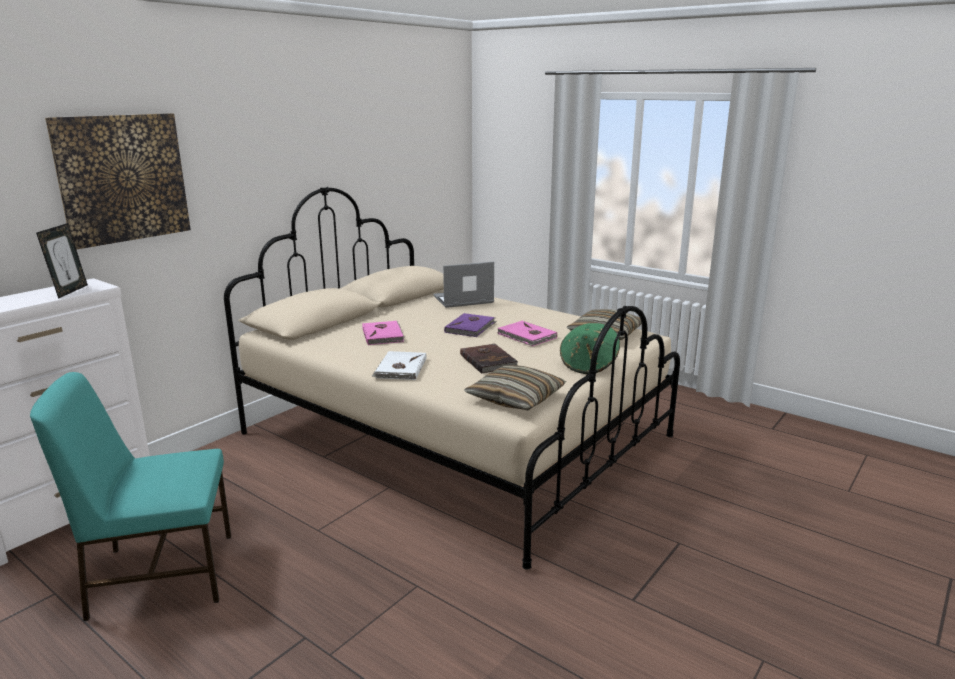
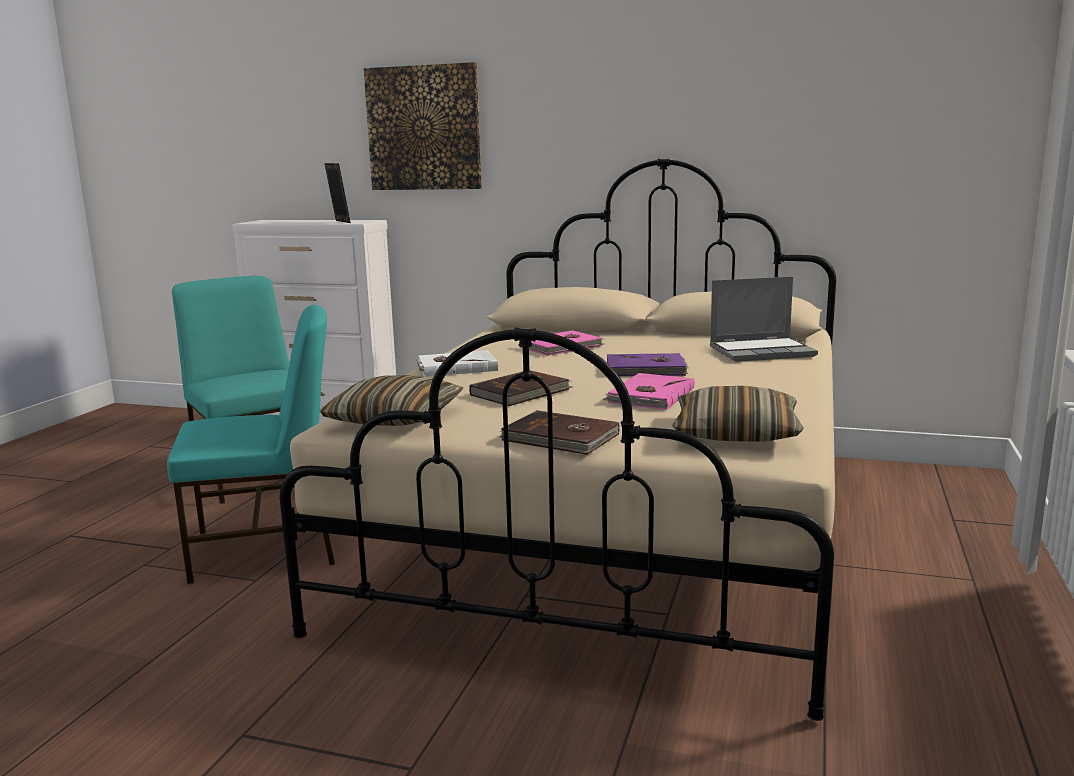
camera: 70 degrees right, 5 degrees down
(69, 291) = (339, 222): picture frame -> picture frame turned 105 degrees counterclockwise
(357, 576) = (268, 547): none -> turquoise chair
(463, 300) = (762, 352): laptop -> laptop turned 120 degrees clockwise
(589, 365) = (560, 438): green hat -> brown book

